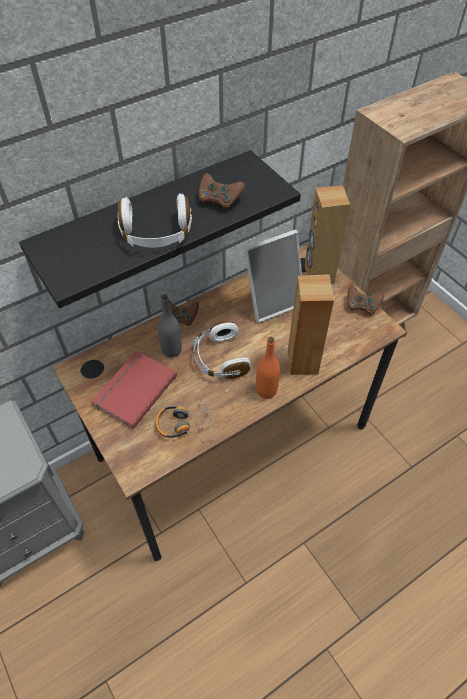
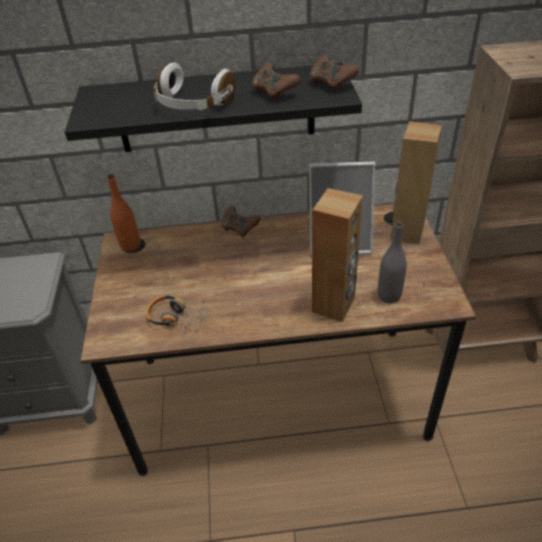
camera: 30 degrees right, 10 degrees down
(133, 389) = (154, 273): red book -> none
(172, 350) = (212, 252): grey bottle -> grey bottle (389, 295)
(219, 358) = (251, 274): white headphones -> none
(266, 390) = (276, 318): orange bottle -> orange bottle (130, 245)
(362, 306) = (436, 274): brown game controller -> brown game controller (331, 84)

